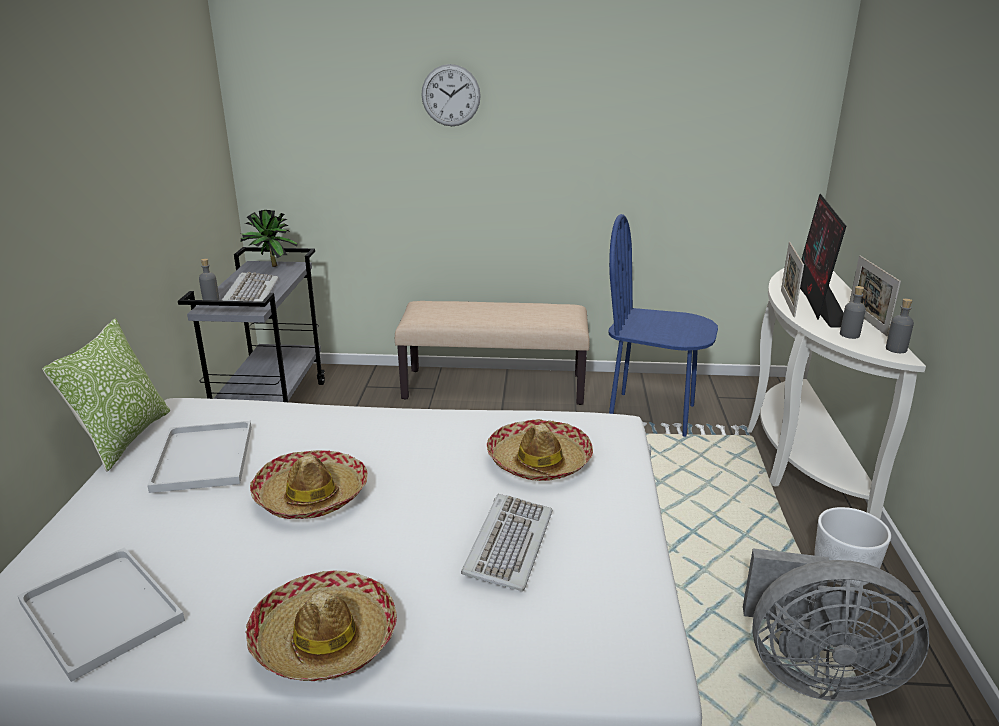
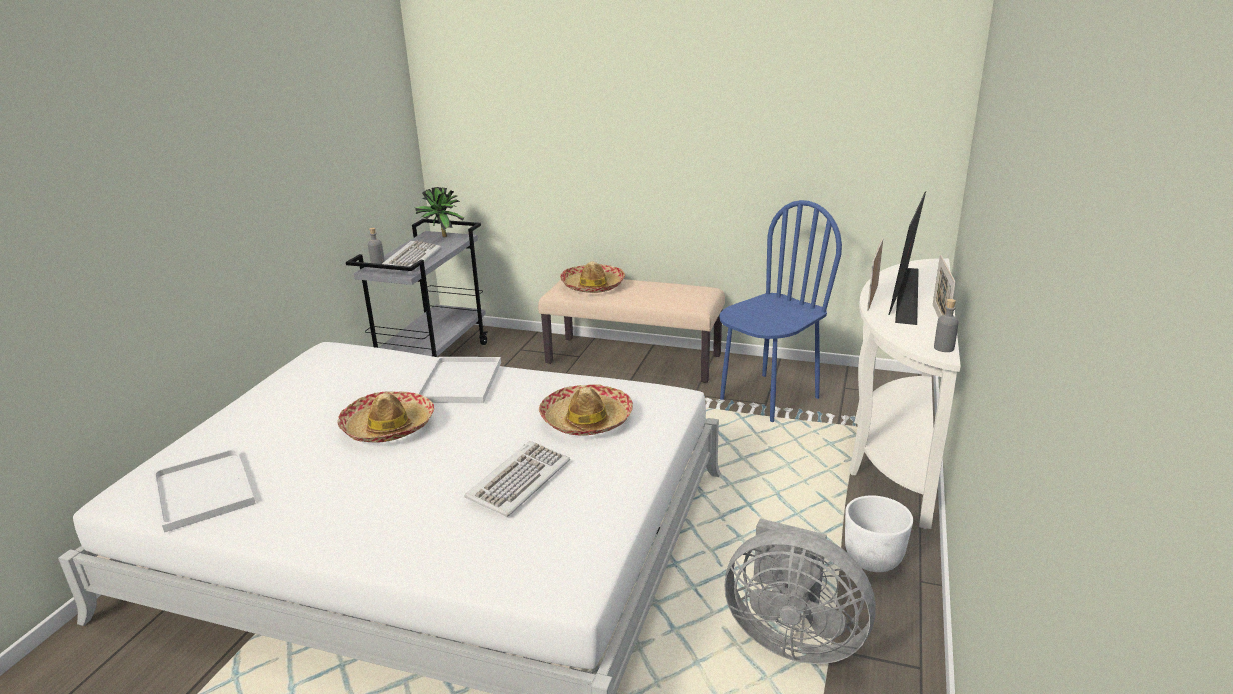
camera: 15 degrees right, 0 degrees up
(124, 438) = (275, 369): pillow -> none
(202, 456) = (323, 388): white tray -> white tray (460, 380)
(324, 639) = (342, 529): hat -> hat (593, 286)
(451, 95) = (599, 88): wall clock -> none
(651, 414) = (768, 398): blue chair -> blue chair turned 105 degrees clockwise
(849, 335) = (908, 331): grey bottle -> none

